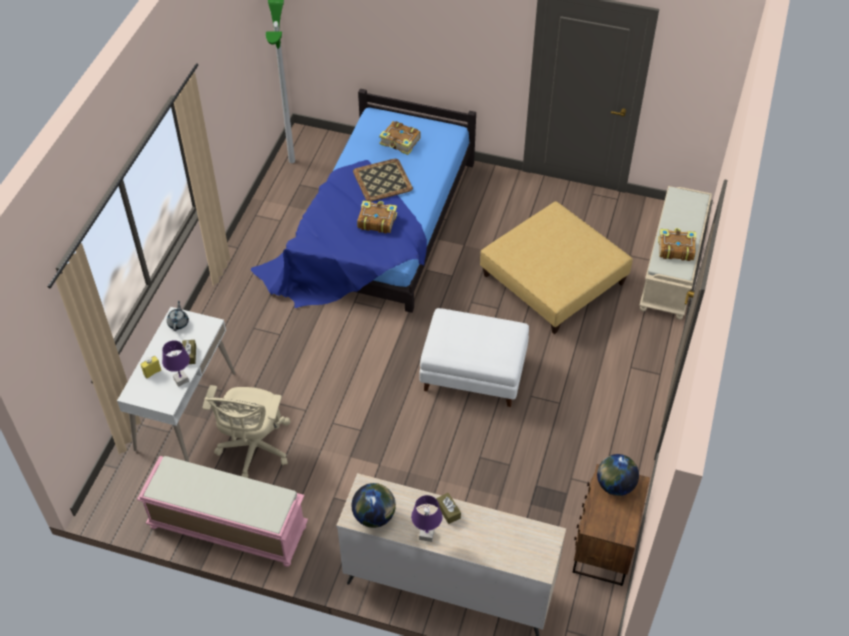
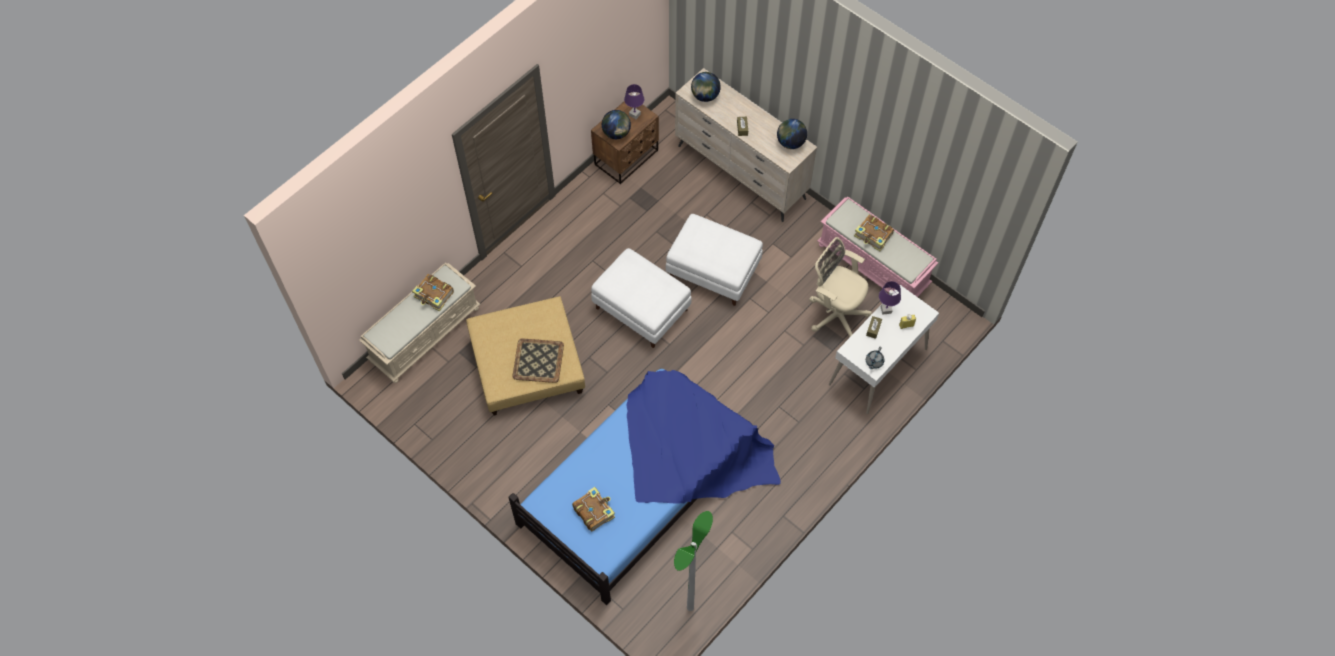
camera: 155 degrees left, 10 degrees up
(254, 450) = (835, 314): beige office chair -> beige office chair turned 90 degrees counterclockwise
(376, 221) = (663, 422): book -> book (873, 236)
(383, 180) = (634, 467): tray -> tray (538, 360)
(416, 444) = (714, 271): none -> white ottoman
(426, 535) = (763, 120): purple table lamp -> purple table lamp (635, 115)
(523, 539) = (705, 96): none -> globe

